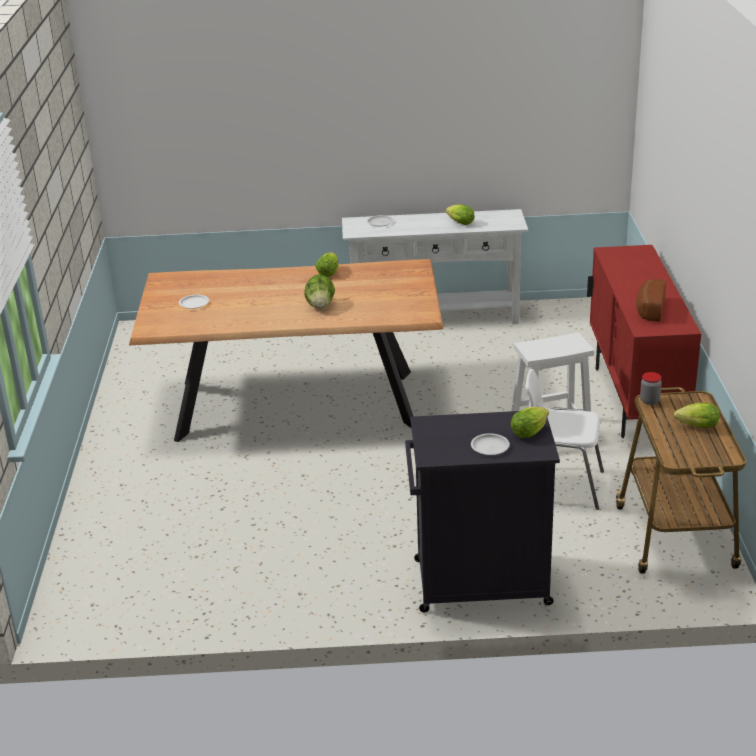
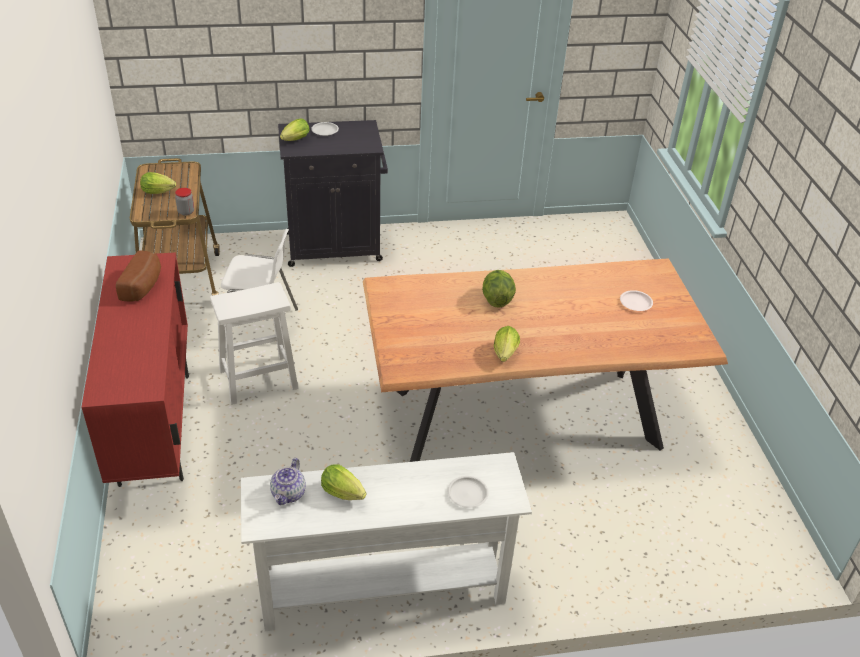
camera: 170 degrees right, 10 degrees up
(495, 223) = (289, 494): none -> teapot

